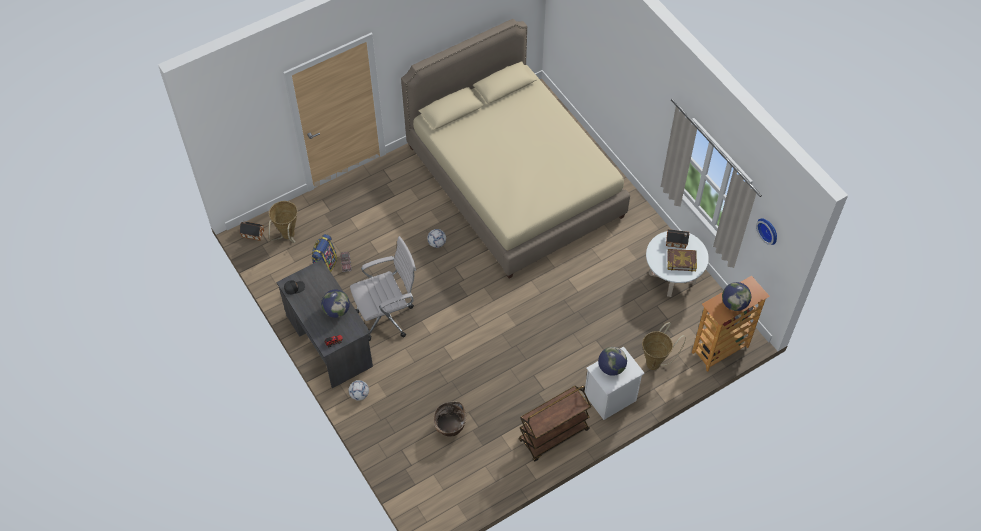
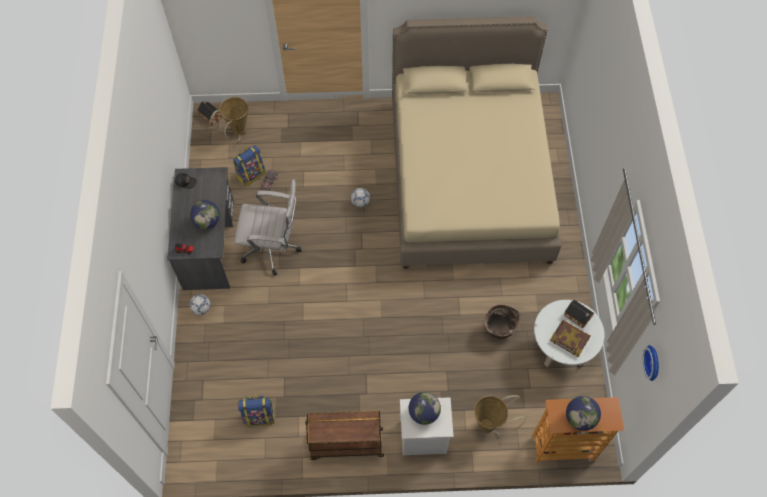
camera: 30 degrees right, 5 degrees up
(450, 428) = (258, 383): basket -> basket (498, 330)
(469, 452) = (259, 416): none -> backpack

